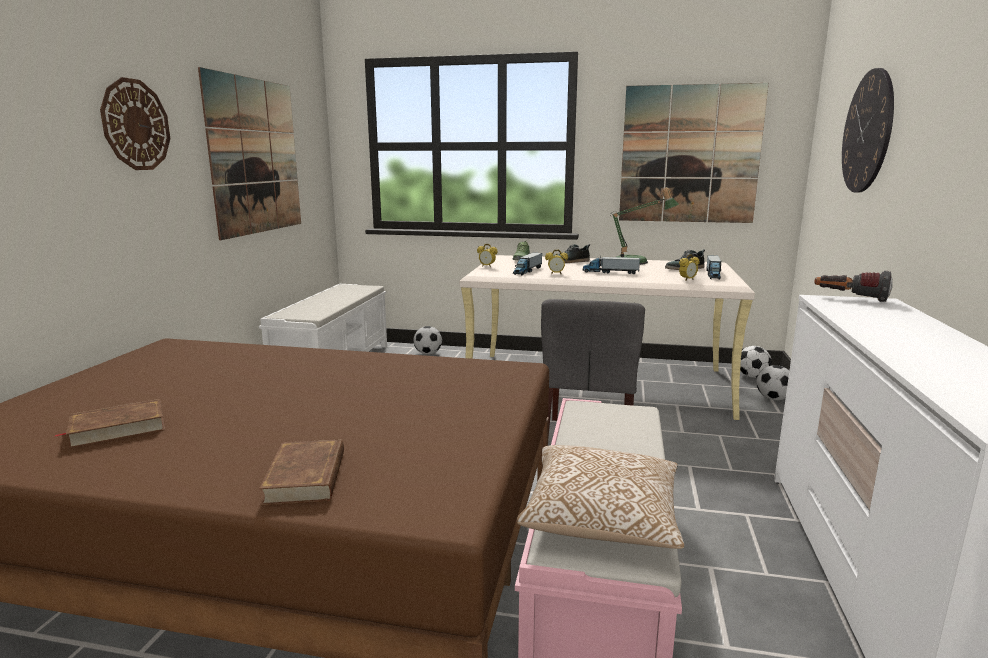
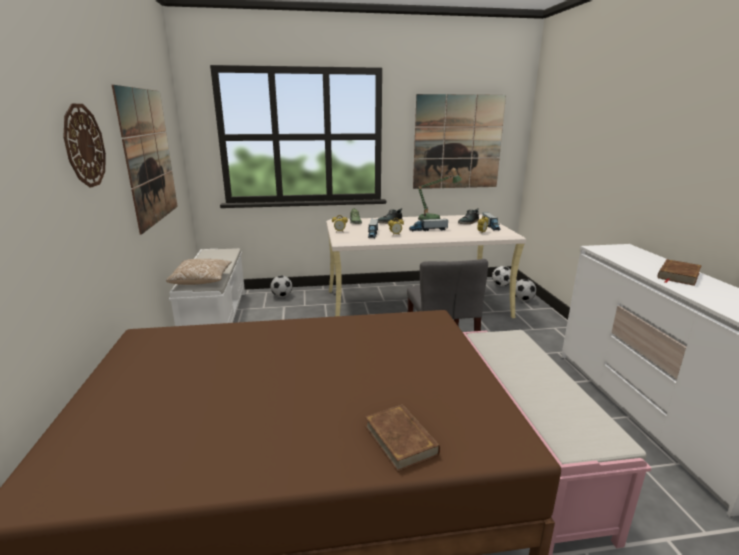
camera: 20 degrees left, 5 degrees up
(118, 428) = (201, 429): brown book -> brown book (677, 275)
(602, 518) = (571, 420): pillow -> pillow (201, 281)
(850, 298) = (609, 246): flashlight -> none
(867, 132) = (587, 136): wall clock -> none

